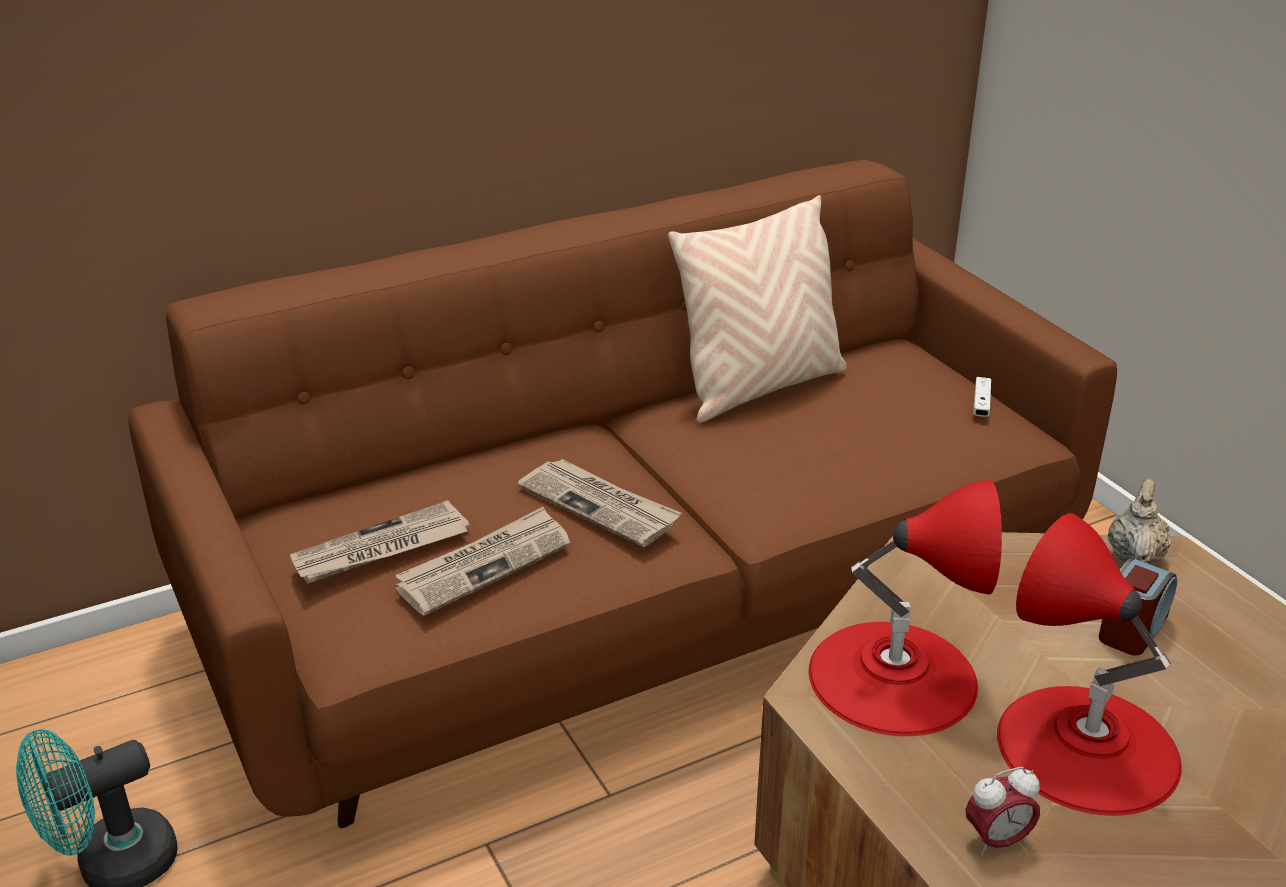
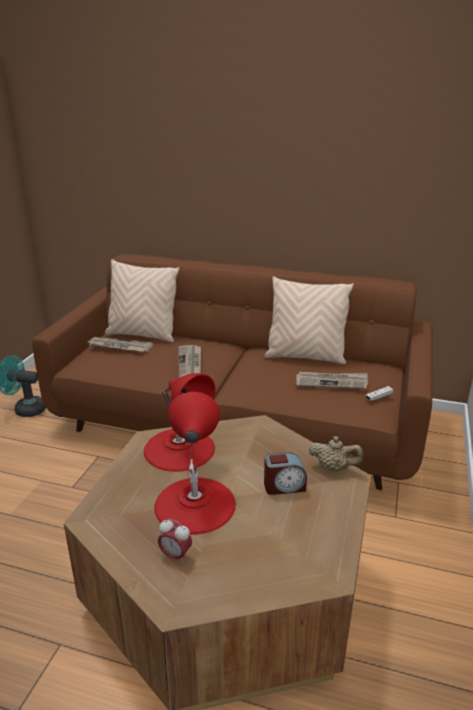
camera: 45 degrees right, 5 degrees down
(367, 496) = (143, 334): none -> beige pillow
(484, 565) = (134, 362): newspaper -> newspaper (331, 382)
(997, 841) = (118, 505): alarm clock -> alarm clock (175, 555)
(1134, 556) = (334, 468): beige teapot -> beige teapot turned 45 degrees clockwise

